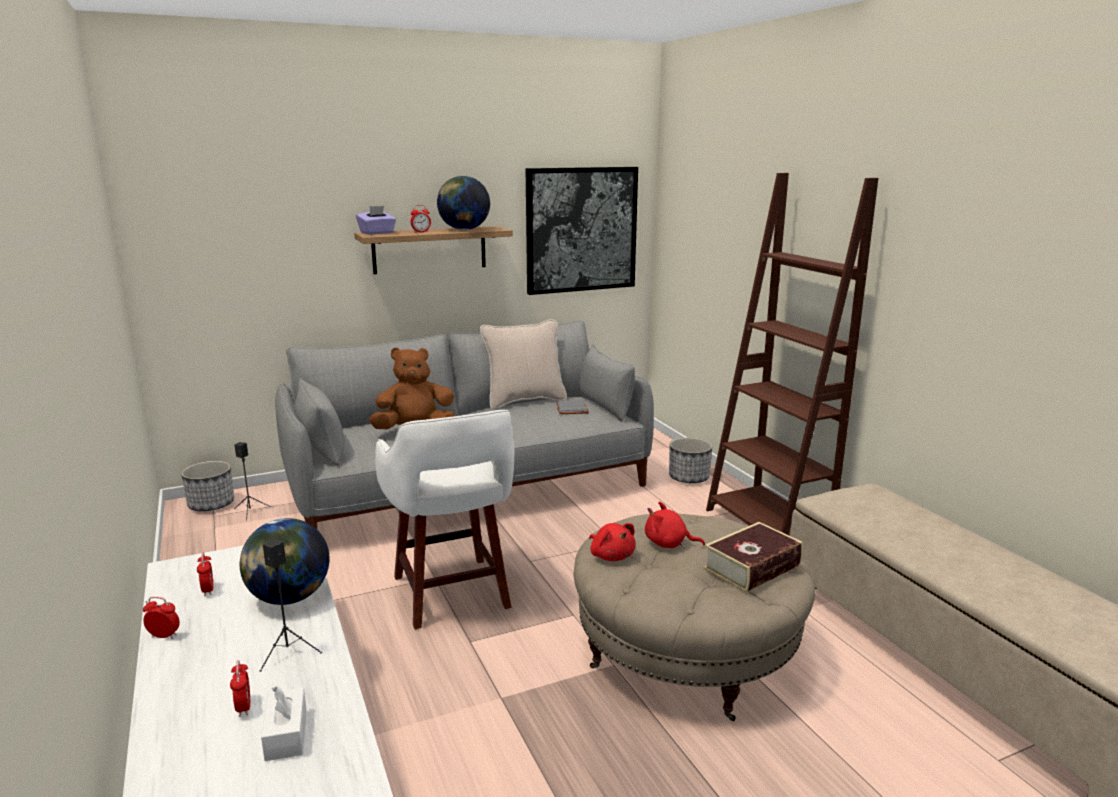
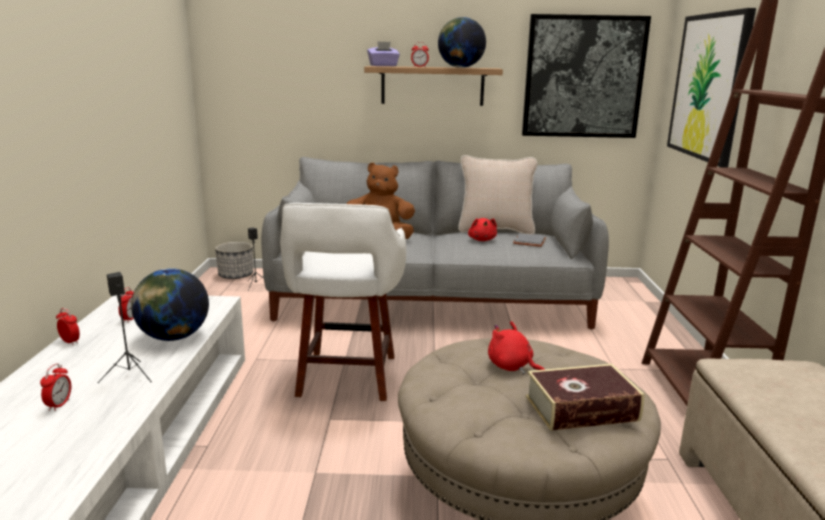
camera: 25 degrees right, 0 degrees up
(286, 734) = (62, 433): white tissue box -> none
(611, 556) = (446, 364): red plush toy -> red plush toy (482, 240)
(688, 478) = (645, 331): planter -> none
(713, 240) = (708, 86): none -> picture

